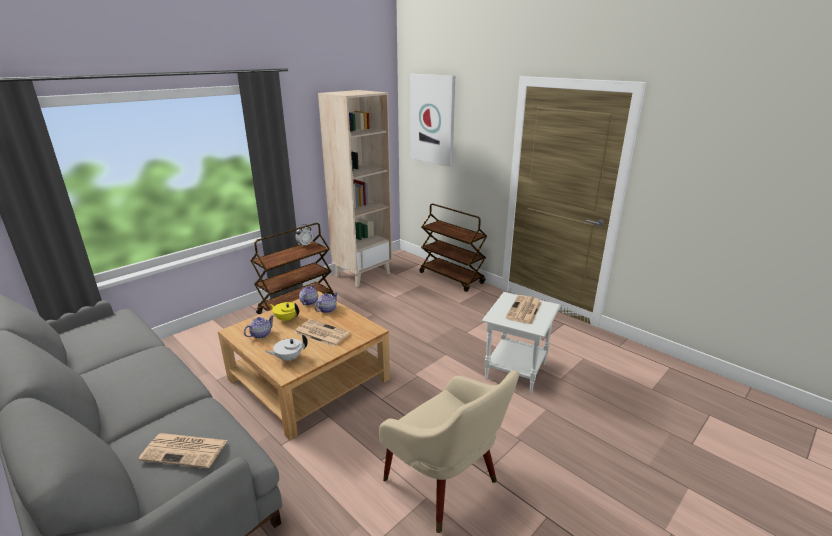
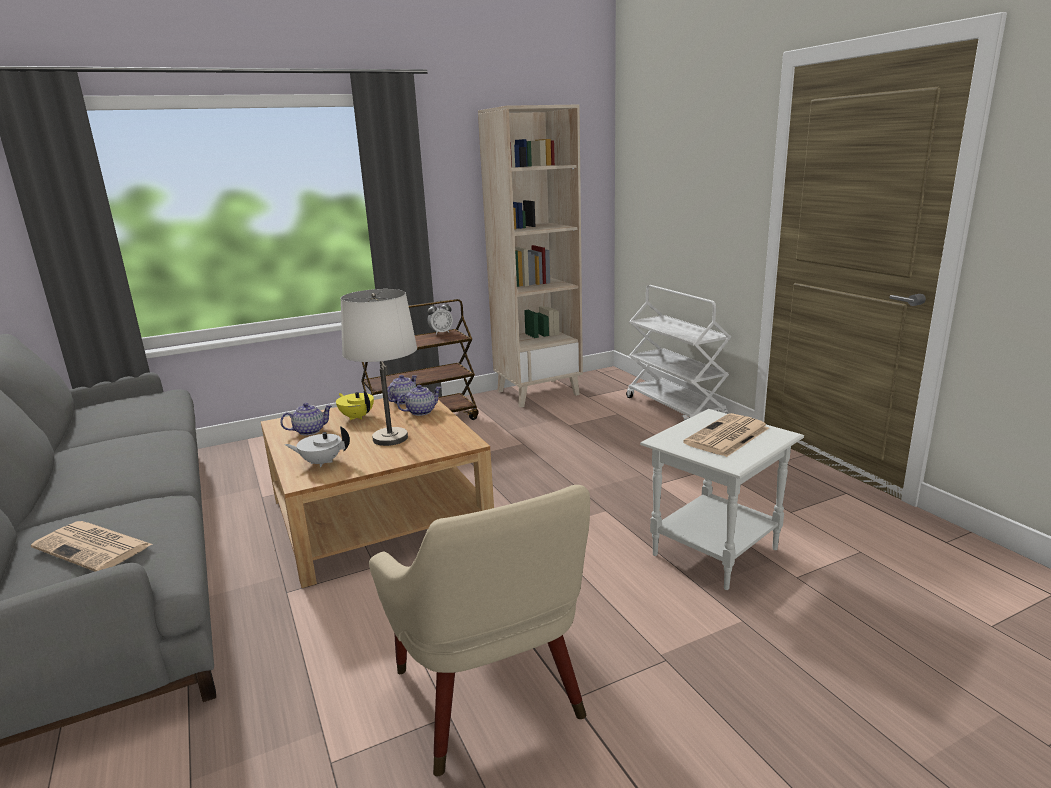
camera: 20 degrees right, 5 degrees down
(321, 333) = (389, 438): newspaper -> white table lamp
(433, 119) = (658, 151): picture -> none
(452, 278) = (675, 408): brown cart -> white cart

